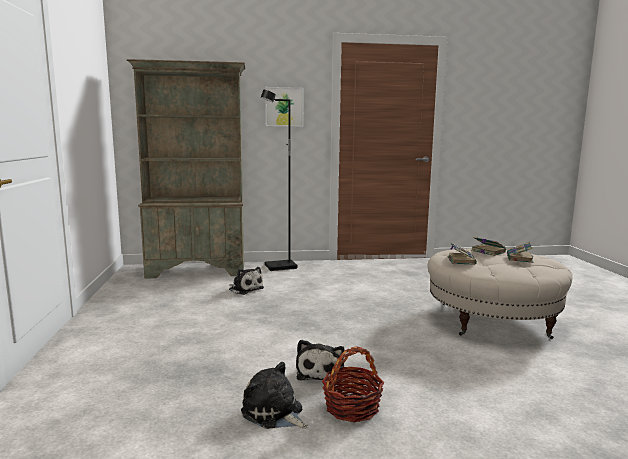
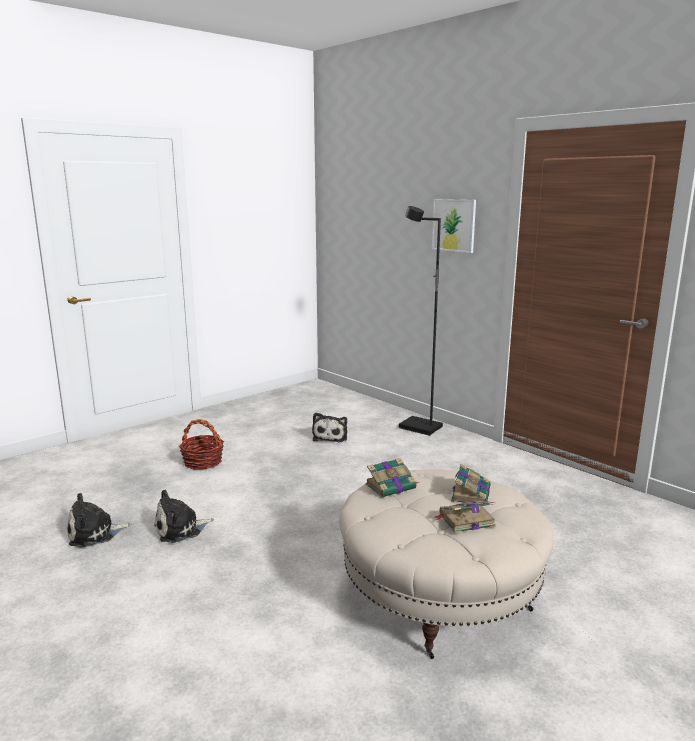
camera: 55 degrees right, 5 degrees up
(197, 270) = (349, 403): green bookcase -> none
(274, 413) = (95, 534): plush toy -> plush toy turned 120 degrees counterclockwise
(352, 407) = (125, 563): basket -> basket (203, 462)

